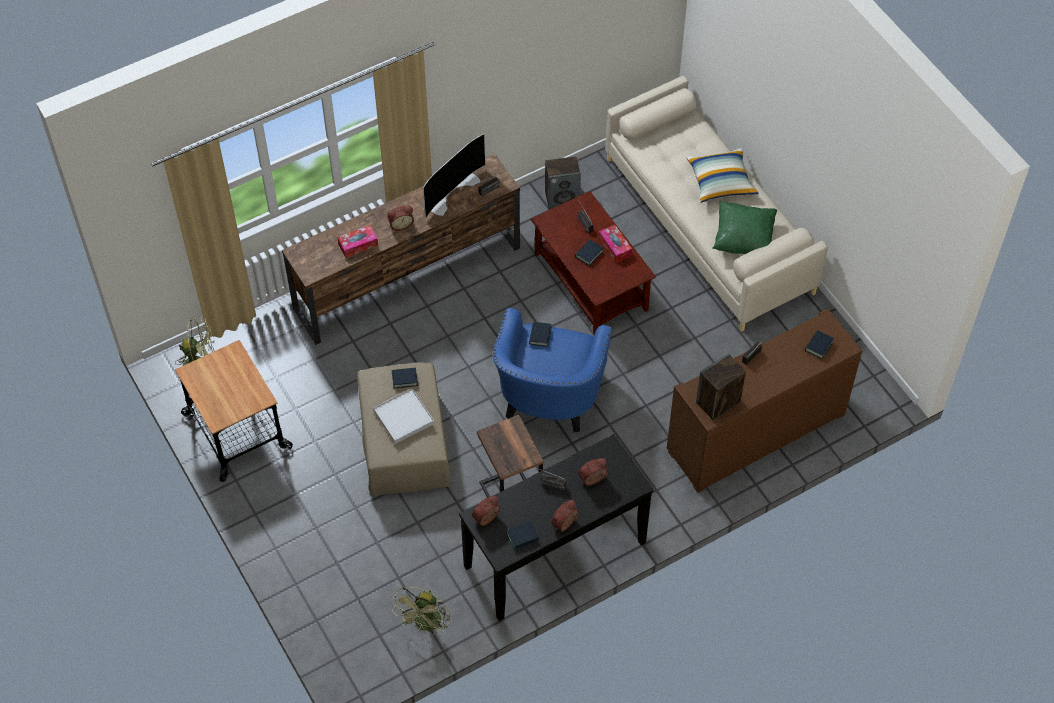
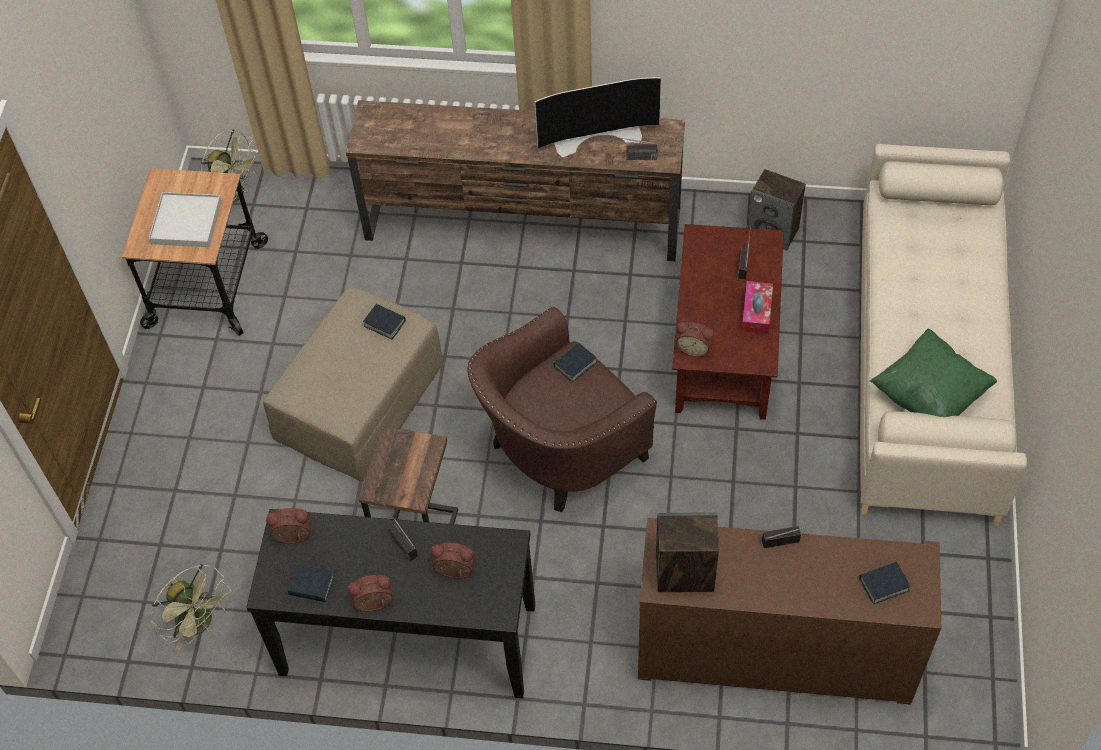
camera: 40 degrees right, 0 degrees up
(358, 245) = (442, 138): tissue box -> none
(401, 224) = (507, 142): alarm clock -> alarm clock (694, 347)
(403, 417) = (344, 366): white tray -> white tray (186, 222)
(426, 625) = (200, 624): green fan -> green fan turned 105 degrees counterclockwise
(548, 399) = (559, 452): blue armchair -> brown armchair
(589, 254) = (717, 303): book -> none
(721, 182) = (959, 309): pillow -> none

